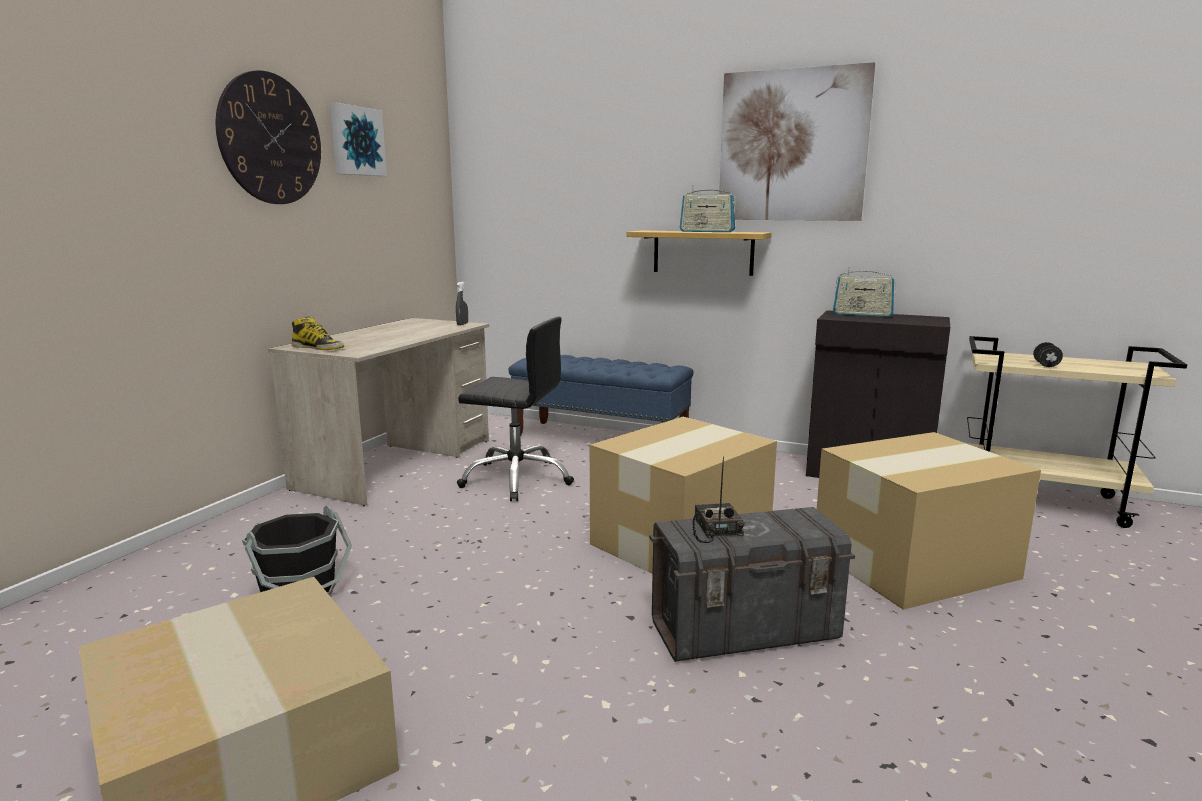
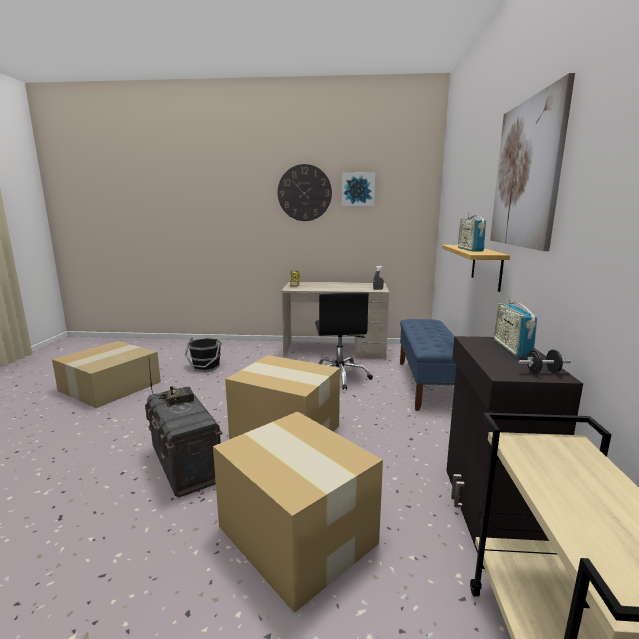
camera: 70 degrees right, 0 degrees up
(1046, 365) = (547, 481): black dumbbell -> black dumbbell (542, 372)

